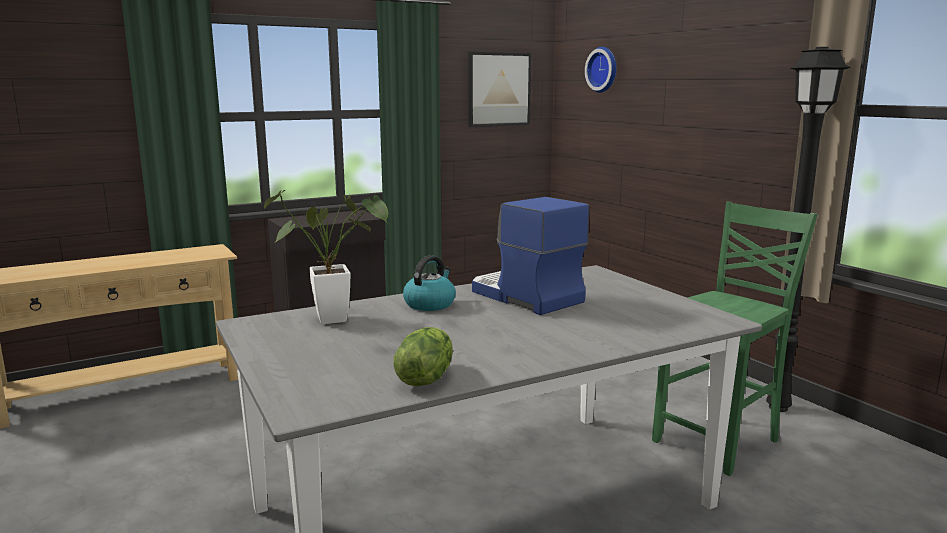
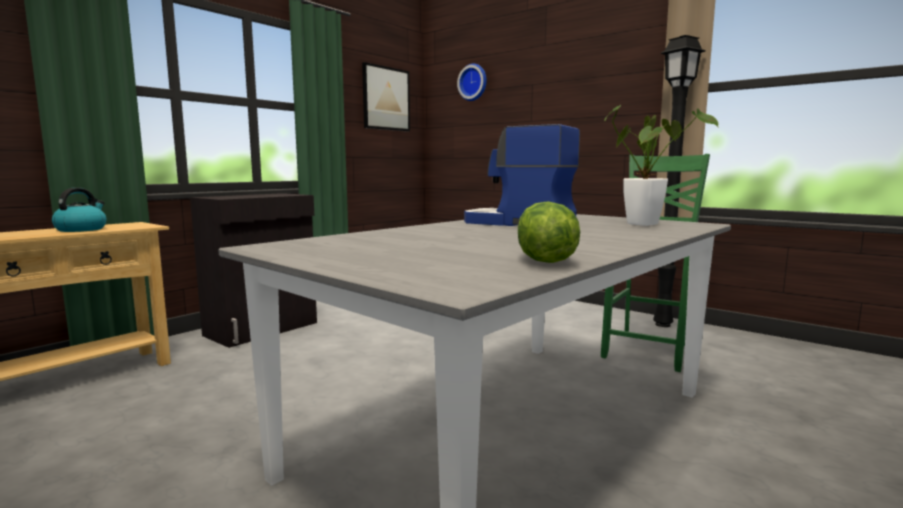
camera: 20 degrees left, 5 degrees down
(340, 319) = (369, 239): potted plant -> potted plant (647, 223)
(430, 304) = (442, 229): kettle -> kettle (81, 229)

